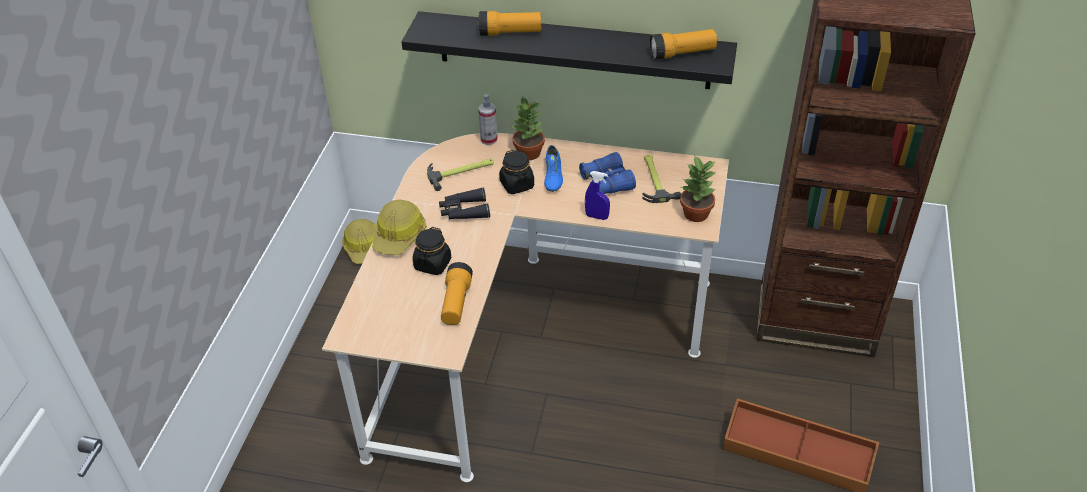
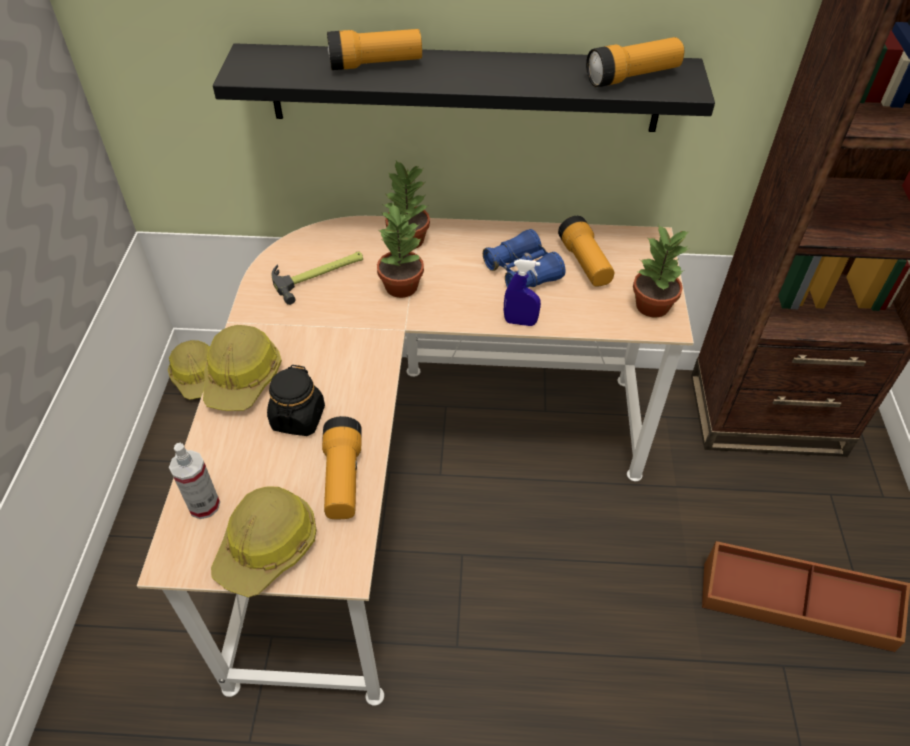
camera: 10 degrees left, 5 degrees up
(403, 336) = (268, 546): none -> hard hat
(464, 211) = (332, 331): black binoculars -> none
(489, 139) = (351, 226): spray bottle -> spray bottle (204, 505)
(517, 185) = (400, 286): black jar -> potted plant
(552, 177) = (447, 270): blue shoe -> none
(655, 180) = (585, 263): hammer -> flashlight

